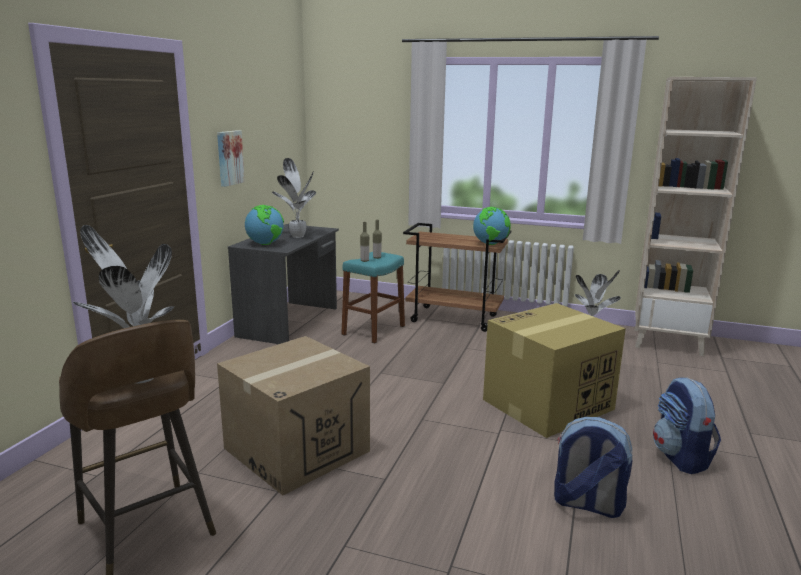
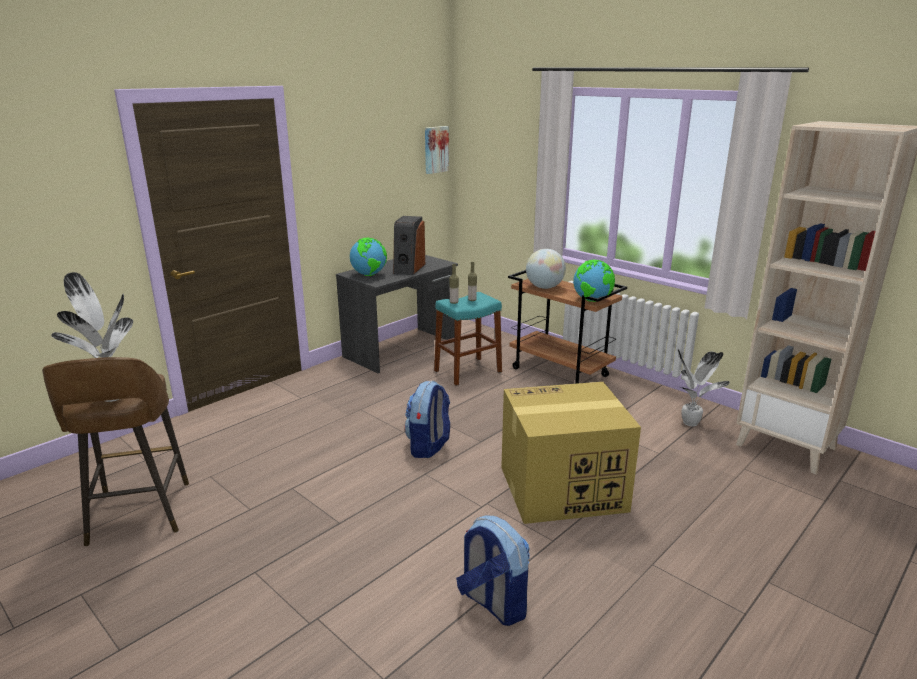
camera: 25 degrees right, 5 degrees up
(229, 158) = (341, 191): picture -> picture (435, 149)
(297, 236) = (408, 268): potted plant -> speaker
(297, 449) = (296, 476): cardboard box -> none
(438, 239) = (544, 287): none -> globe
(681, 458) = (647, 586): backpack -> backpack (429, 446)

